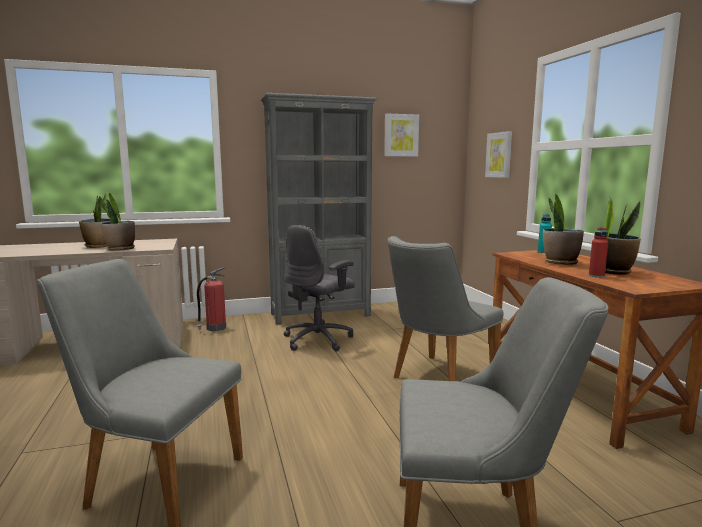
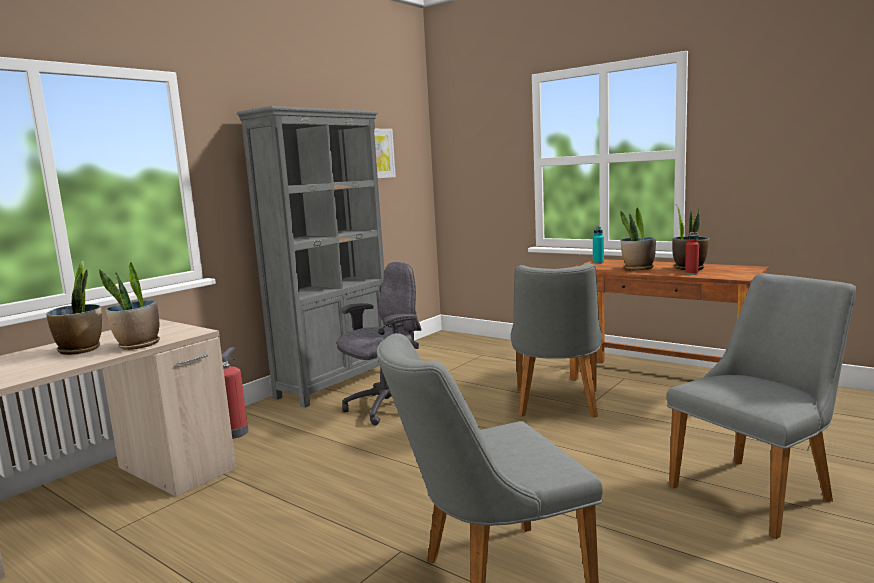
camera: 35 degrees left, 0 degrees up
(318, 340) = (386, 408): grey office chair -> grey office chair turned 135 degrees counterclockwise
(499, 155) = (486, 171): picture -> none

